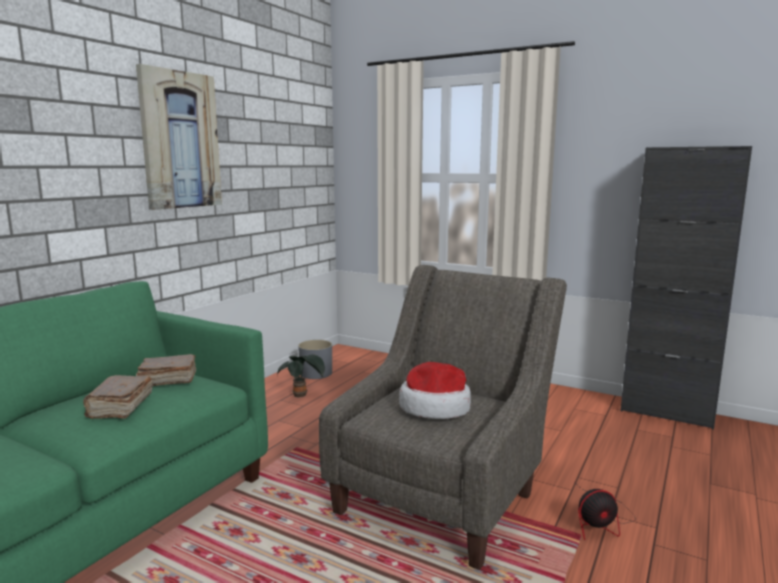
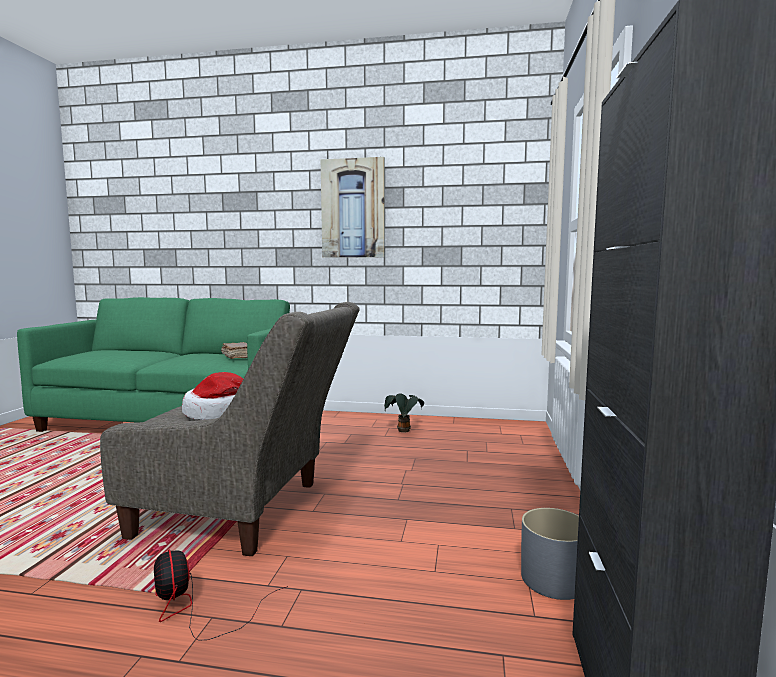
camera: 70 degrees right, 5 degrees down
(120, 407) = (195, 358): brown book -> none
(316, 373) = (457, 427): grey planter -> grey planter (553, 579)

